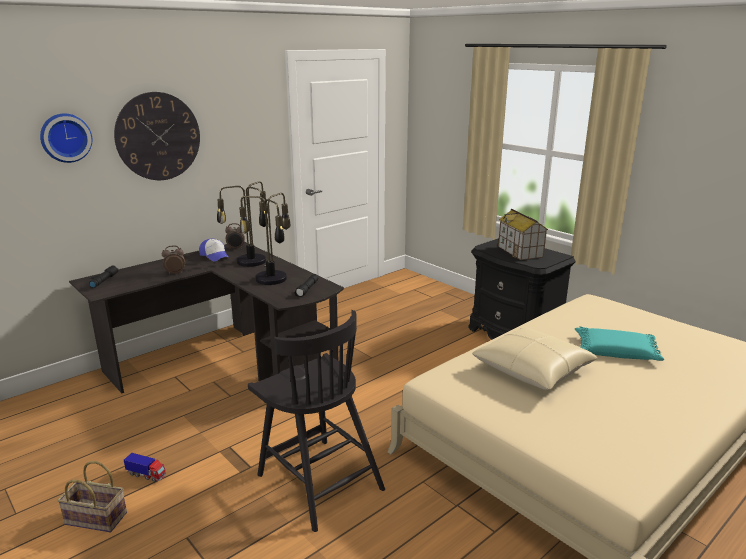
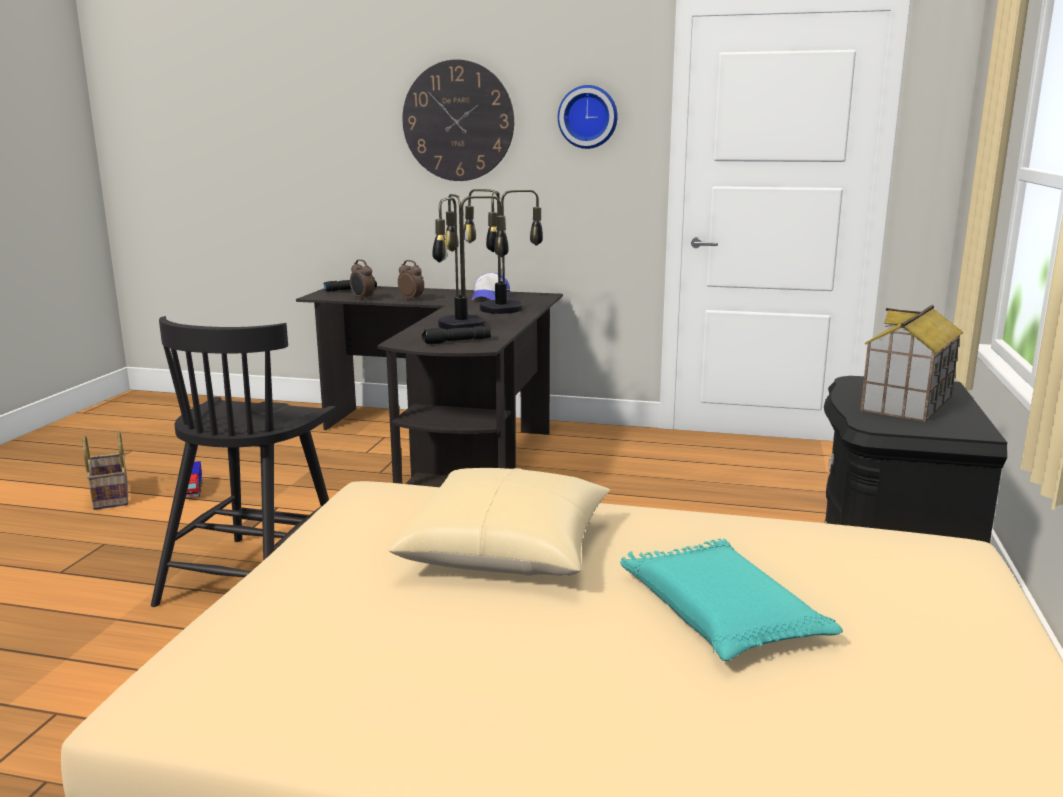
camera: 55 degrees right, 5 degrees down
(65, 137) = (350, 111): wall clock -> wall clock (588, 117)
(236, 248) = (530, 297): alarm clock -> alarm clock (362, 299)

